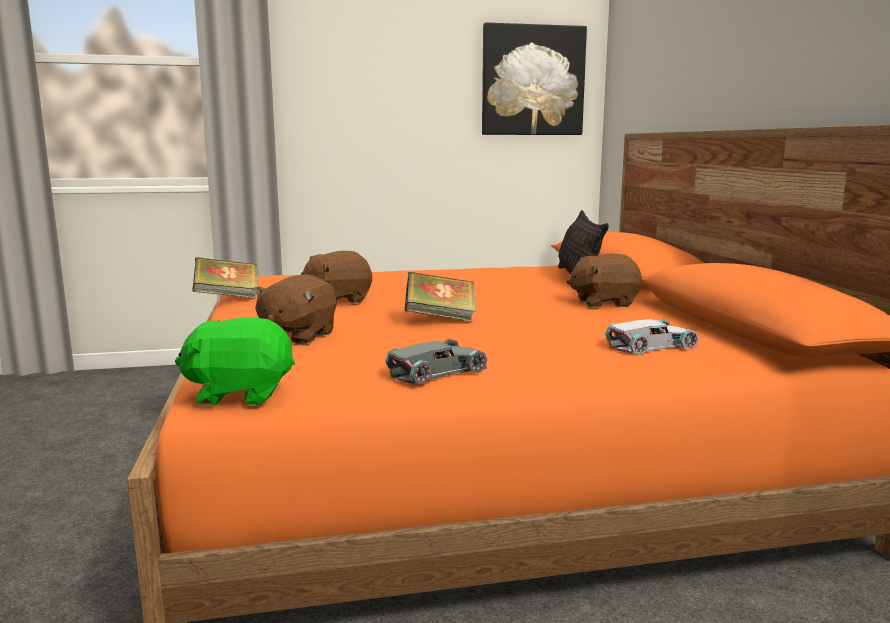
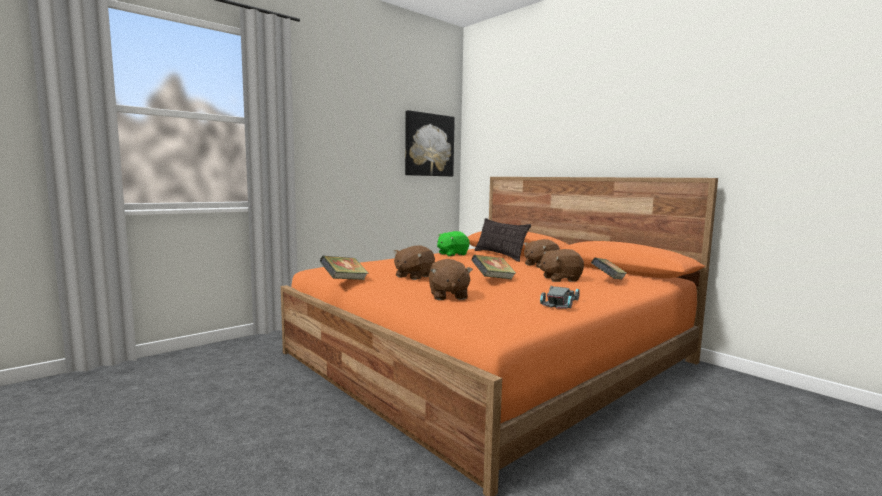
camera: 30 degrees left, 5 degrees down
(240, 394) = (503, 325): green plush toy -> green plush toy (452, 254)
(565, 331) = (560, 279): none -> brown plush toy
(652, 345) = (608, 281): white toy car -> book

